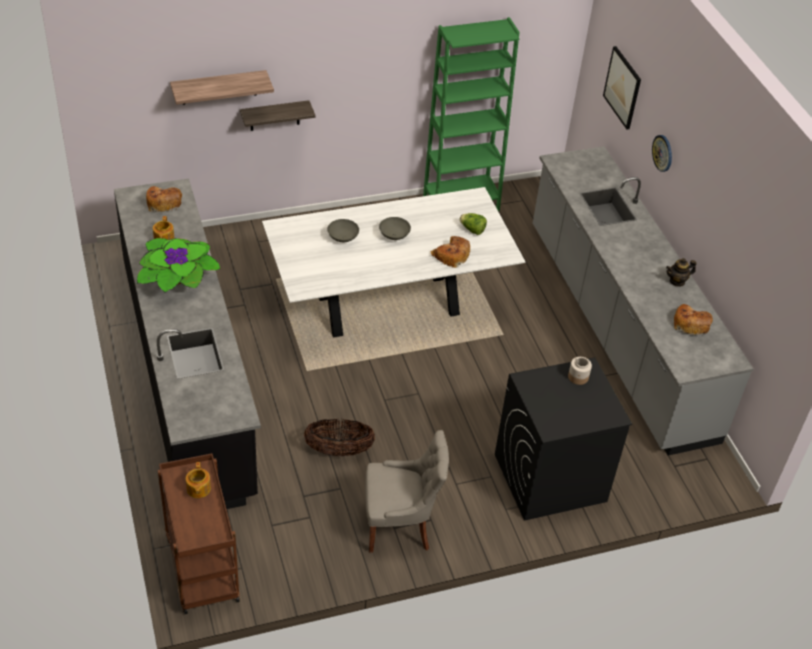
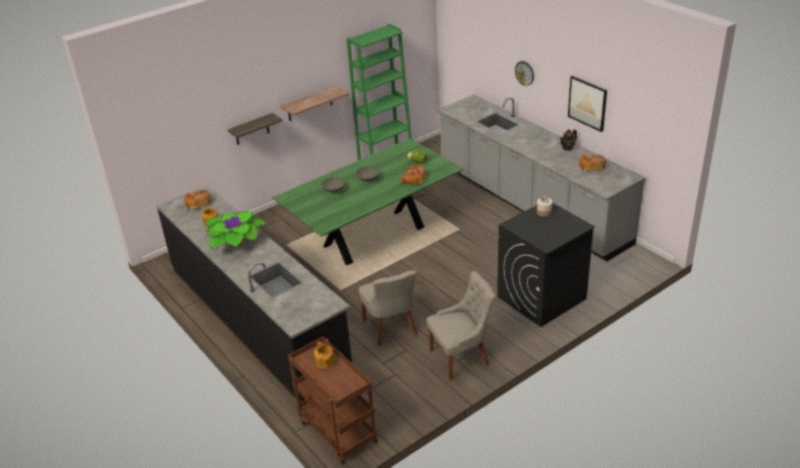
camera: 15 degrees left, 10 degrees down
(219, 87) = (211, 115): shelf -> shelf (309, 103)
(338, 450) = (391, 328): basket -> grey chair
(388, 306) = (373, 237): white dining table -> green dining table
(622, 87) = (478, 47): picture -> picture (587, 103)

